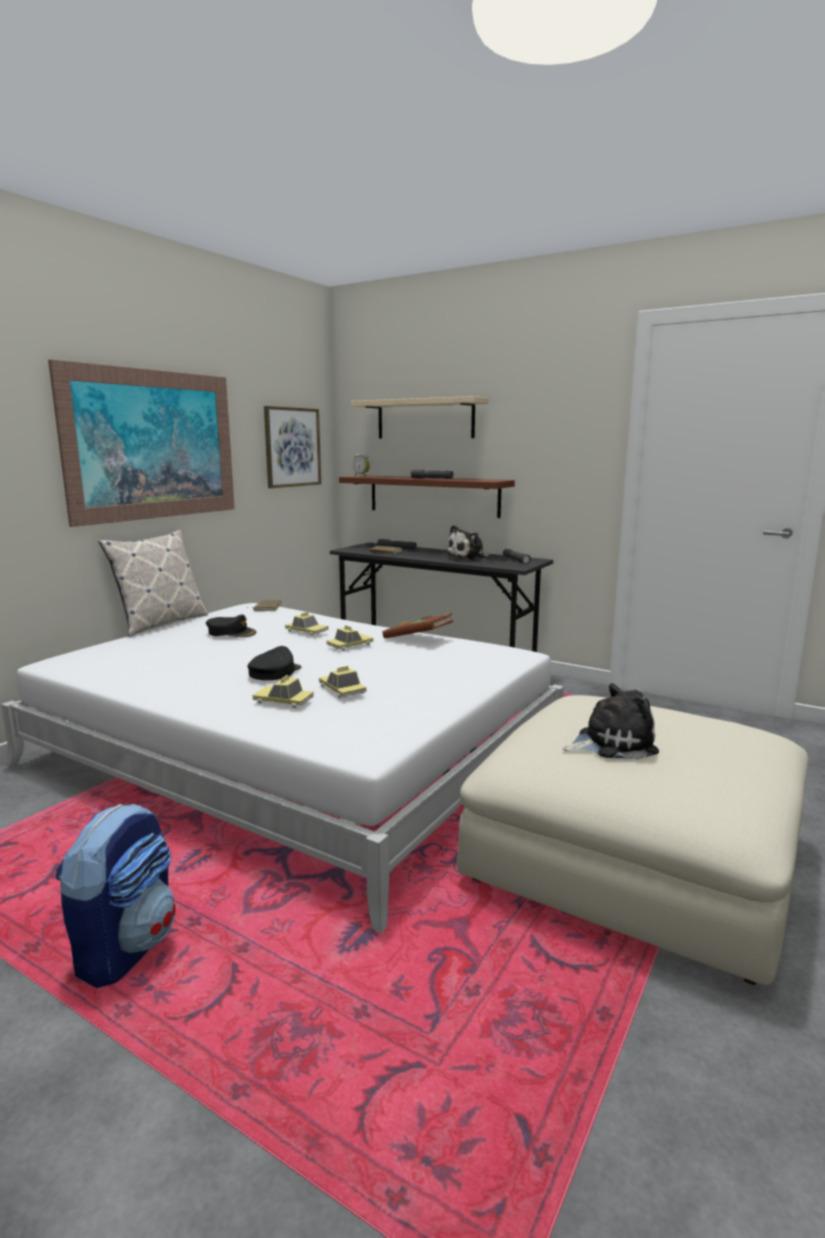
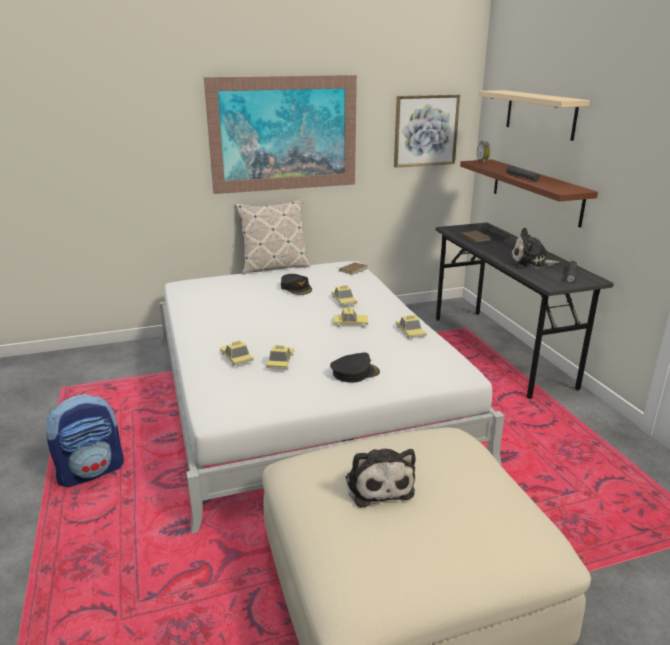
camera: 40 degrees right, 10 degrees up
(274, 672) = (266, 332): black cap -> black cap (354, 373)
(418, 639) = (410, 332): brown book -> toy car
(611, 743) = (378, 484): plush toy -> plush toy turned 45 degrees clockwise

